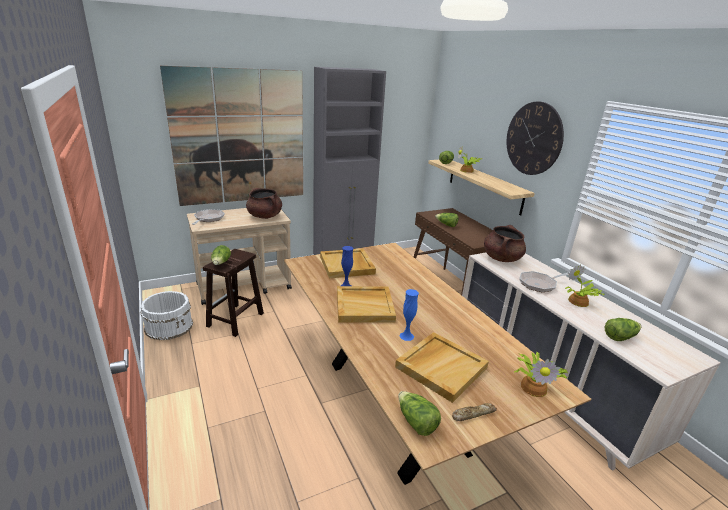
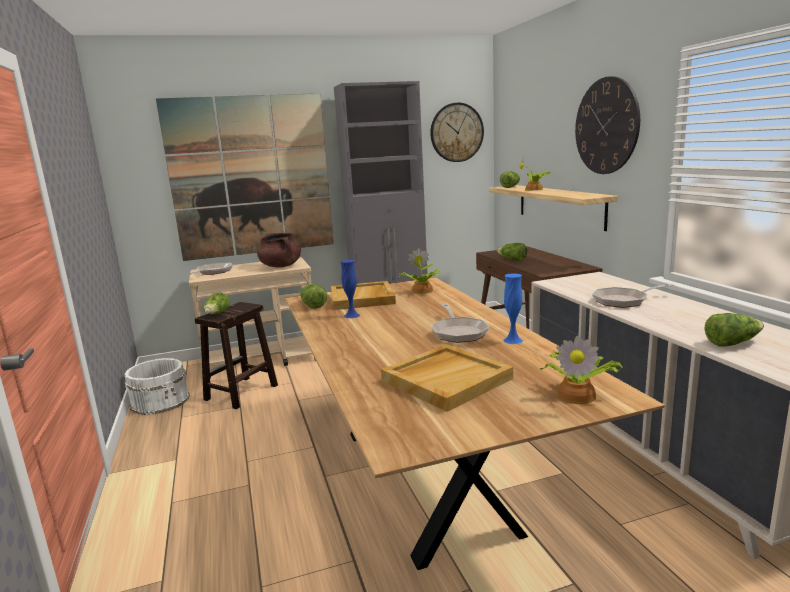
camera: 10 degrees right, 10 degrees down
(365, 306) = (368, 330): beige tray -> none
(405, 109) = (456, 132): none -> wall clock
(406, 336) = (411, 354): blue vase -> blue vase (513, 340)
(416, 422) = (386, 430): lettuce -> lettuce (312, 305)
(433, 312) = (458, 332): none -> frying pan
(473, 414) = (472, 421): bread -> none
(501, 258) = (576, 281): brown cooking pot -> none
(578, 302) = (676, 314): potted plant -> potted plant (421, 291)

